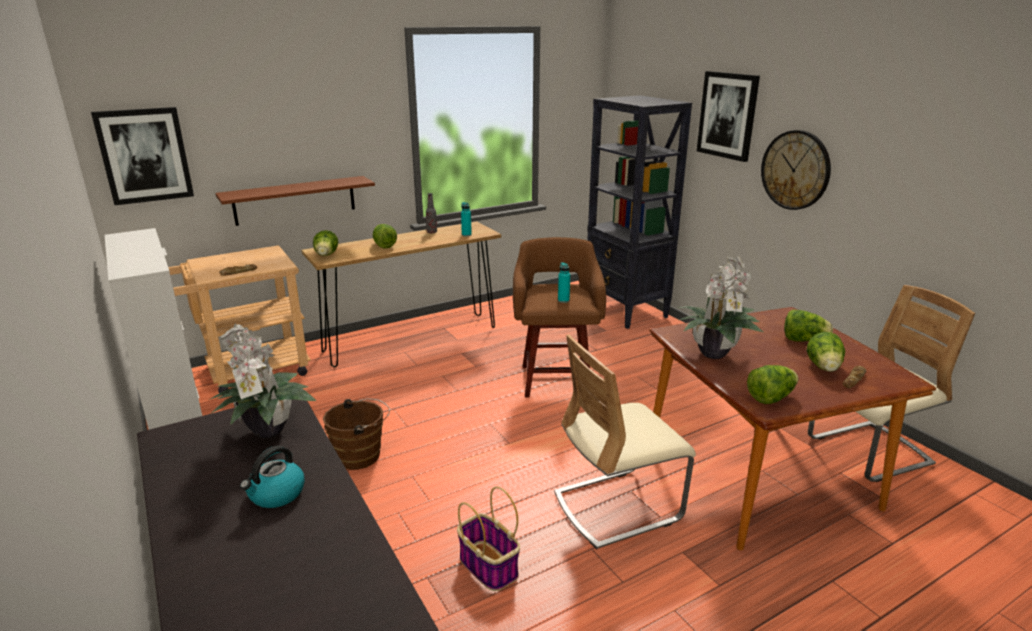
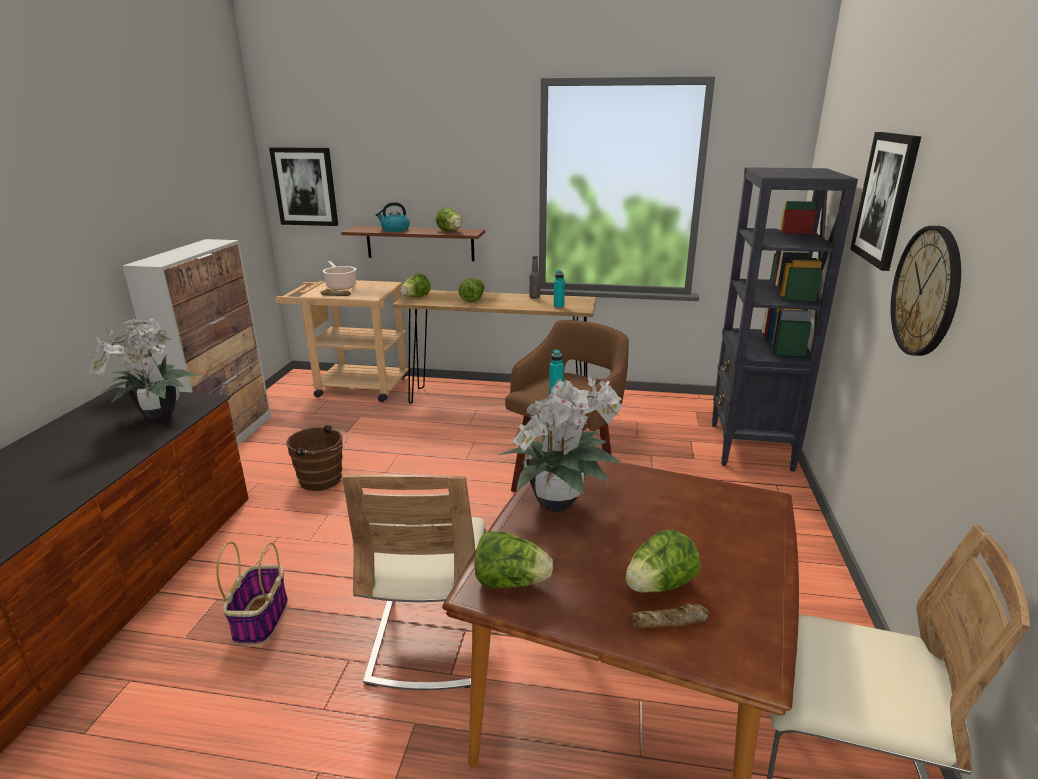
camera: 40 degrees right, 0 degrees up
(222, 263) = (340, 286): none -> cooking pot
(276, 494) = (77, 459): kettle -> kettle (395, 230)
(617, 506) = (430, 636): beige chair -> beige chair turned 105 degrees counterclockwise
(803, 340) = (709, 539): lettuce -> lettuce (450, 231)

